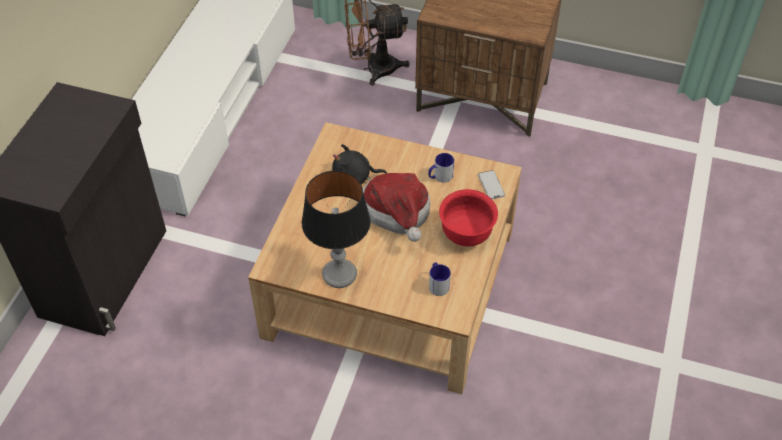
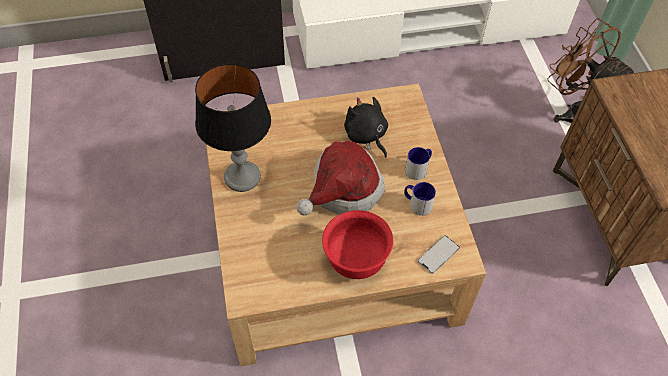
camera: 60 degrees right, 5 degrees up
(437, 284) = (276, 262): mug -> mug (418, 168)

